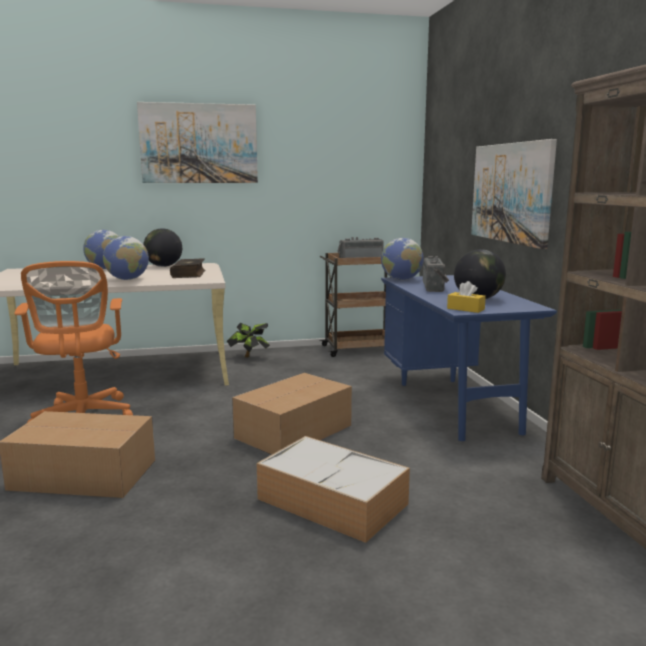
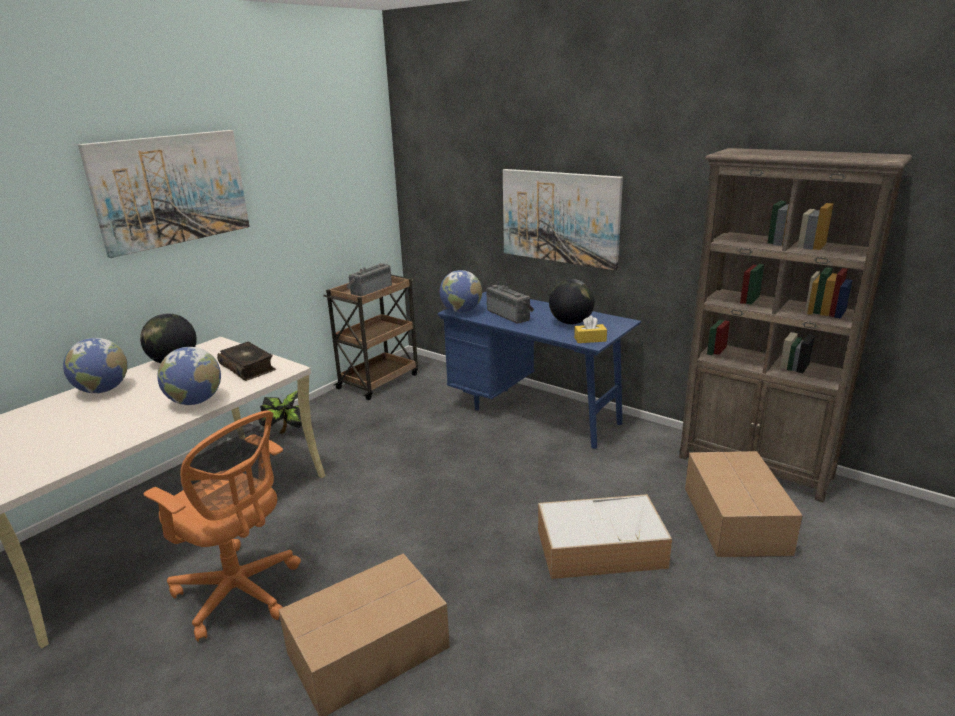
camera: 40 degrees left, 10 degrees up
(295, 431) = (472, 498): cardboard box -> cardboard box (735, 518)

